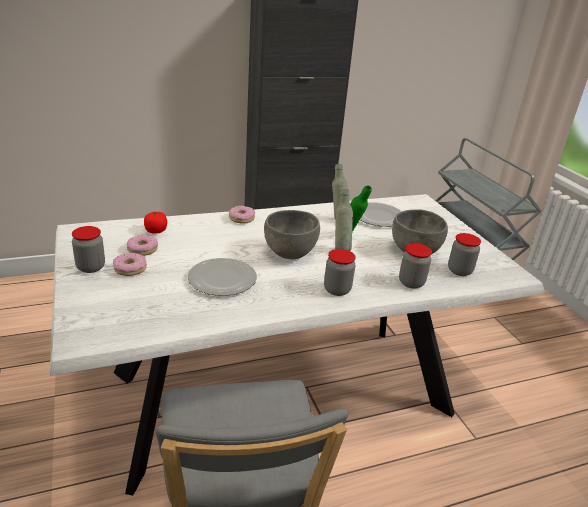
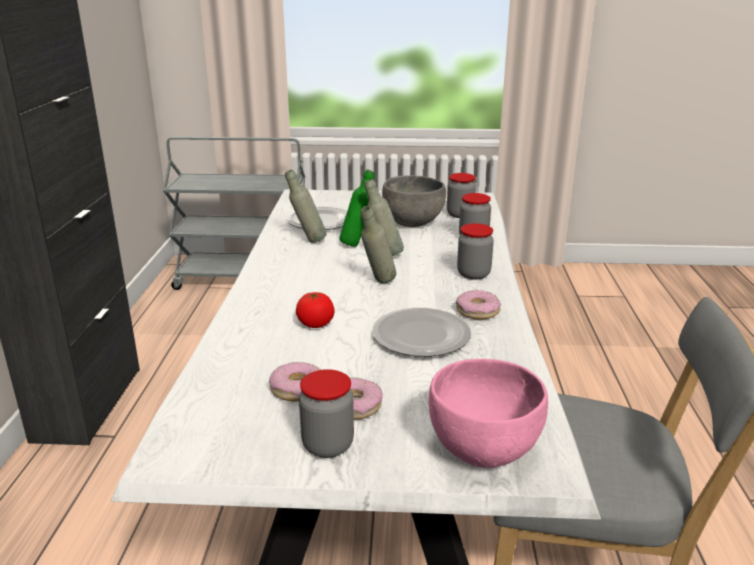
camera: 65 degrees left, 5 degrees down
(93, 316) = (483, 451): none -> pink bowl
(156, 231) = (240, 370): tomato -> tomato (315, 323)
(241, 218) = (256, 297): donut -> donut (477, 311)
(290, 253) = (378, 284): grey bowl -> grey bottle

